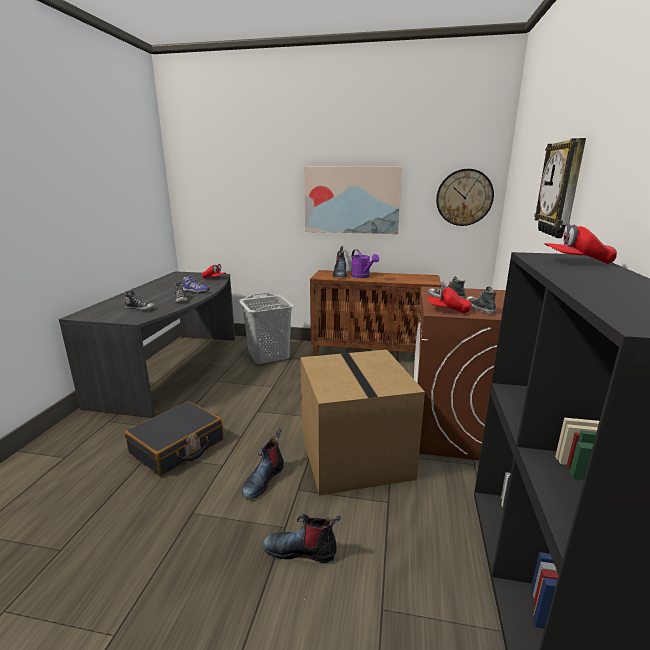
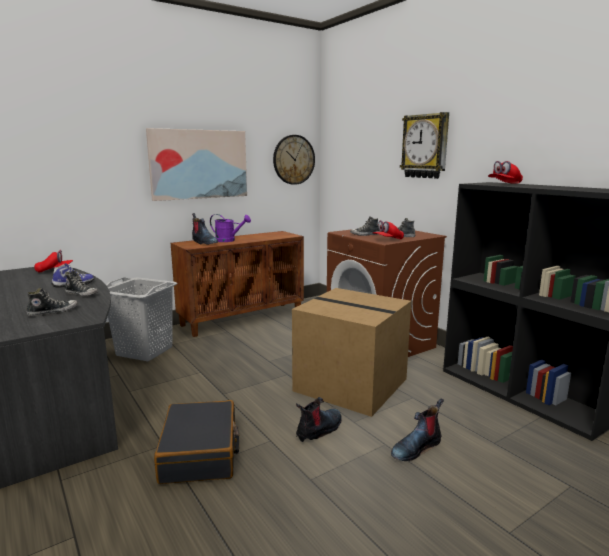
camera: 45 degrees left, 5 degrees down
(263, 479) = (319, 430): boot -> boot turned 120 degrees counterclockwise

